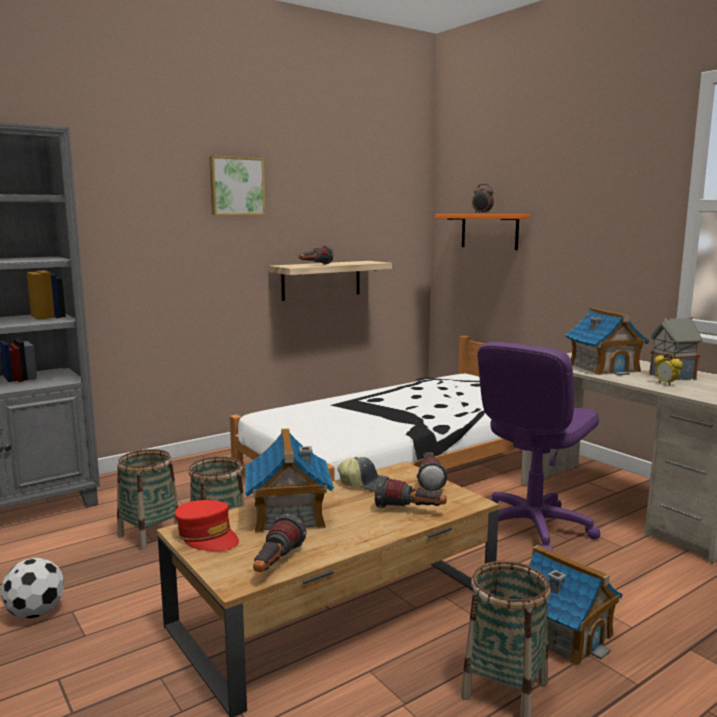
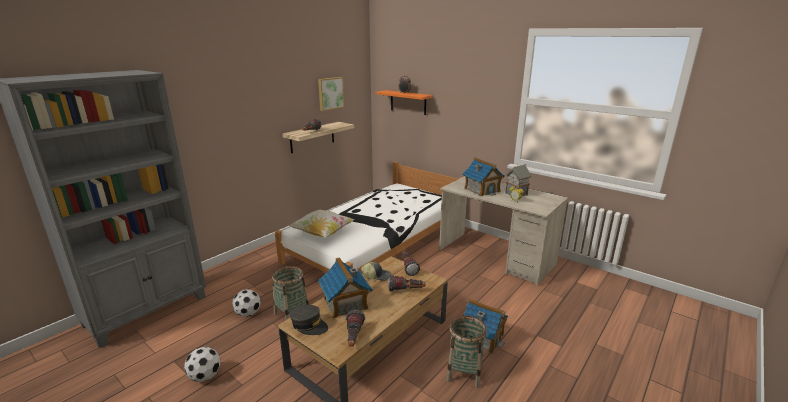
camera: 15 degrees left, 10 degrees up
(150, 535) = (248, 313): basket -> football
(207, 536) = (309, 325): red cap -> grey cap
(236, 186) = (259, 87): picture -> picture (330, 93)
(303, 422) = (322, 233): none -> pillow
(532, 528) = (452, 277): purple office chair -> none

